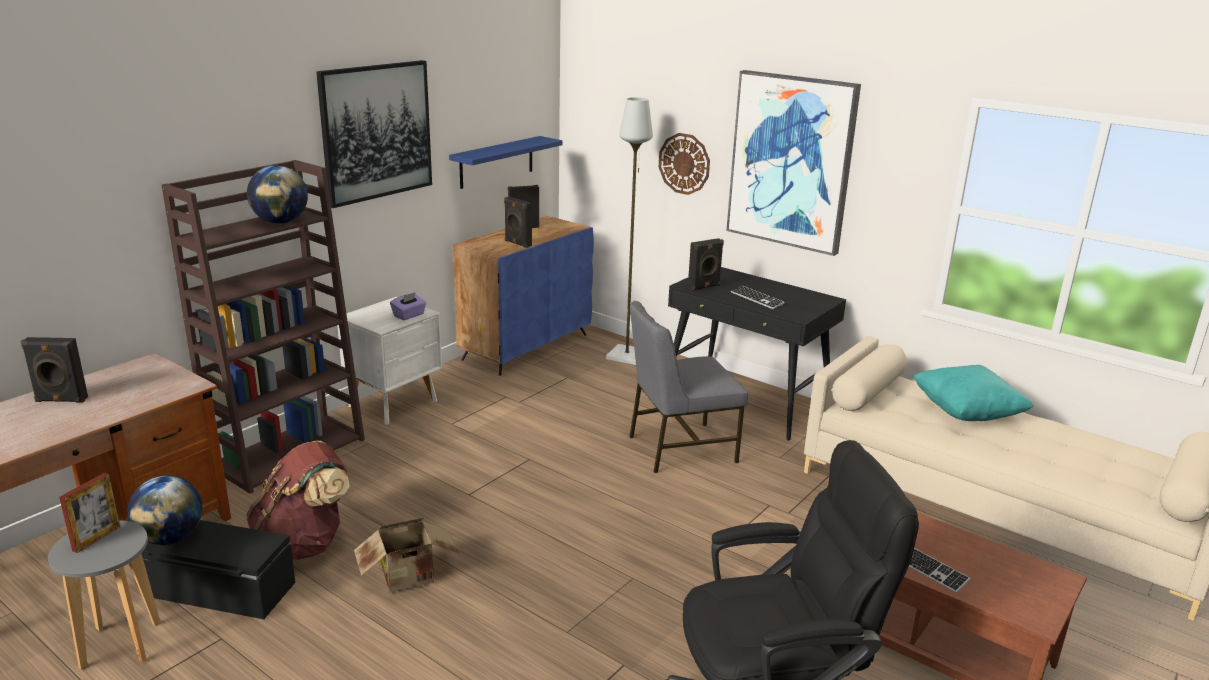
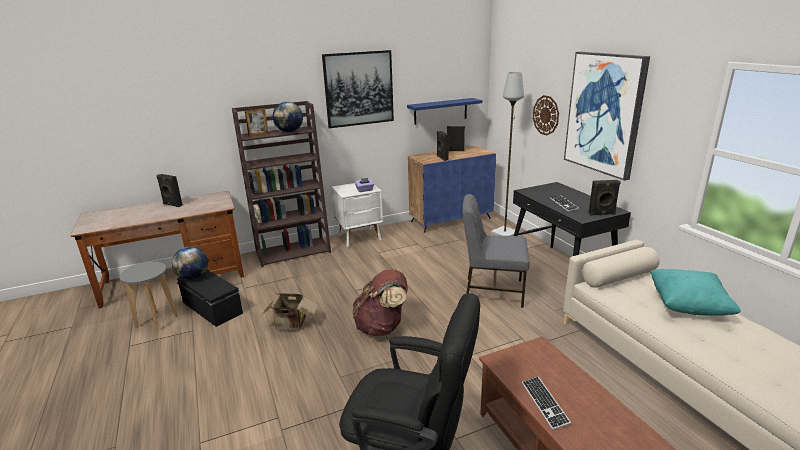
camera: 30 degrees right, 0 degrees up
(96, 538) = (145, 268): picture frame -> picture frame (258, 134)
(304, 544) = (262, 296): brown backpack -> brown backpack (382, 327)
(704, 287) = (535, 193): black speaker -> black speaker (602, 214)

